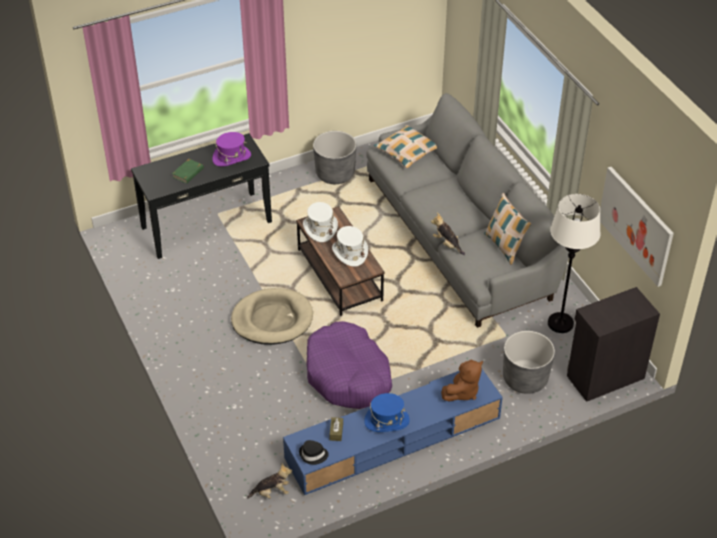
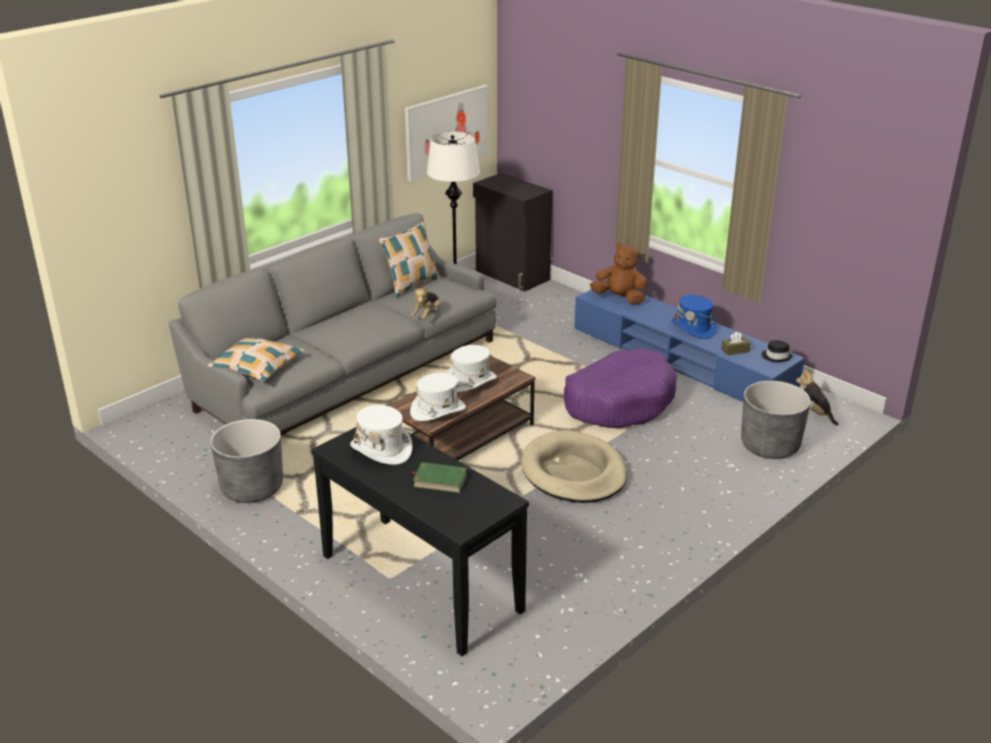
camera: 110 degrees left, 15 degrees down
(231, 157) = (381, 449): purple hat -> white hat
(525, 378) = (544, 309): grey planter -> grey planter (770, 446)

